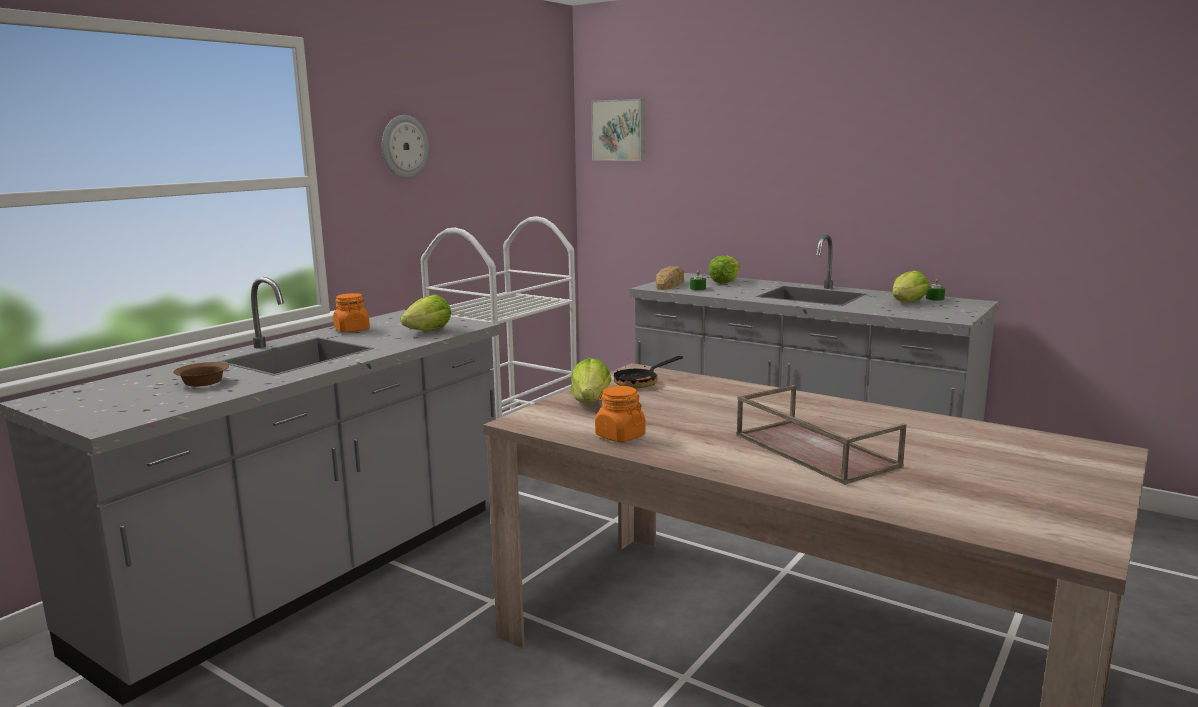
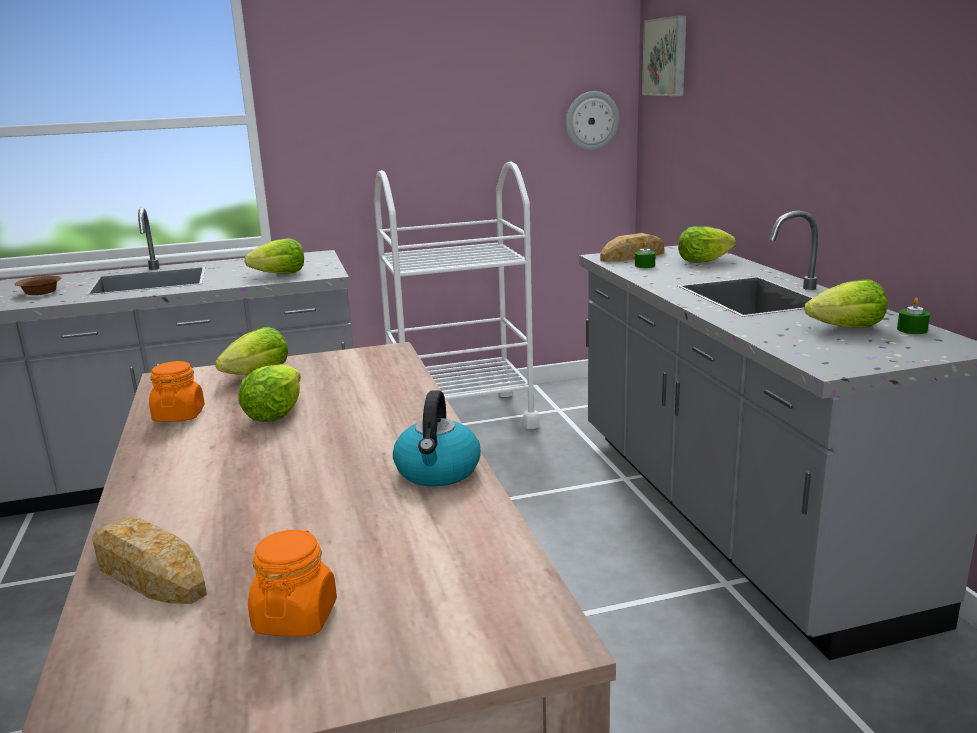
camera: 40 degrees right, 5 degrees up
(352, 330) = (242, 263): orange jar -> orange jar (295, 617)
(404, 146) = (366, 83): wall clock -> wall clock (591, 121)
(641, 382) = (352, 365): frying pan -> none
(686, 418) = (274, 414): none -> lettuce
(812, 450) = (256, 489): brown tray -> none
(876, 414) = (438, 471): none -> kettle
(891, 497) = (148, 573): none -> bread

